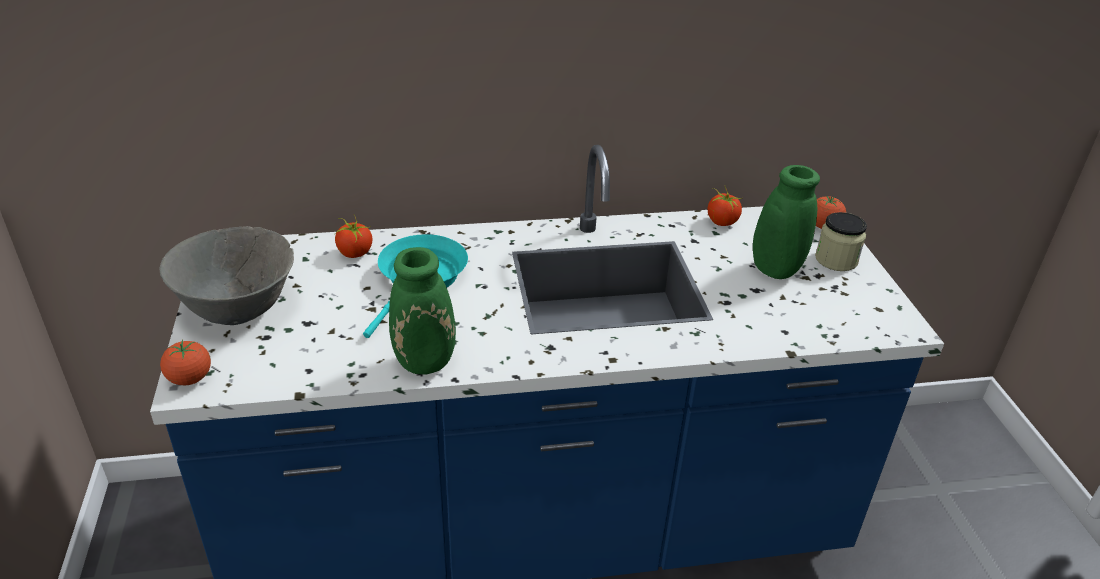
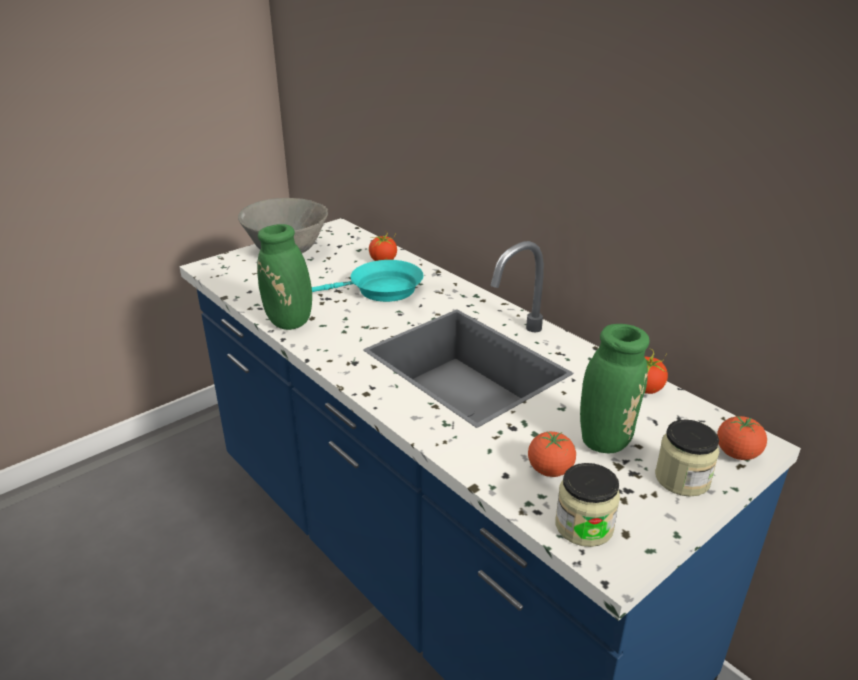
camera: 60 degrees right, 5 degrees down
(190, 379) = (213, 264): tomato -> tomato (550, 470)
(862, 322) = (584, 526): none -> jar

